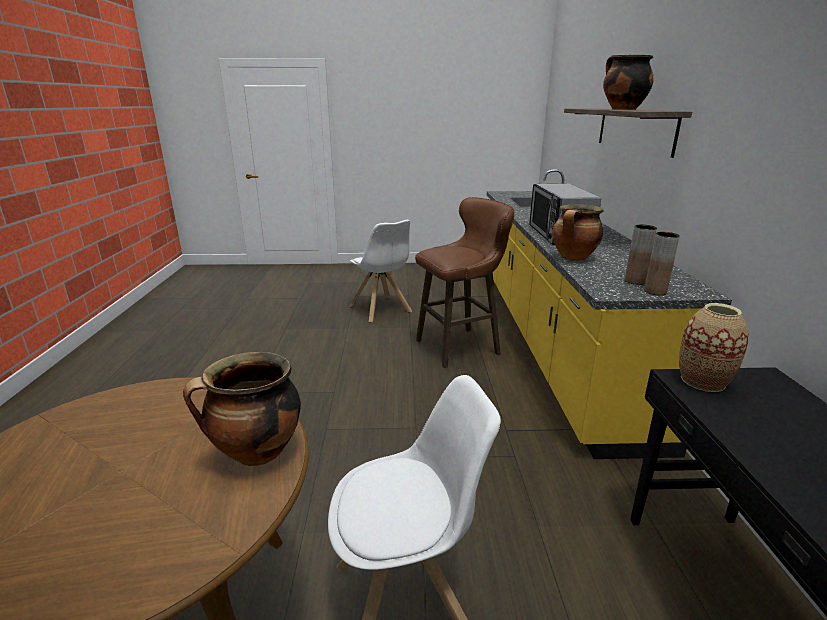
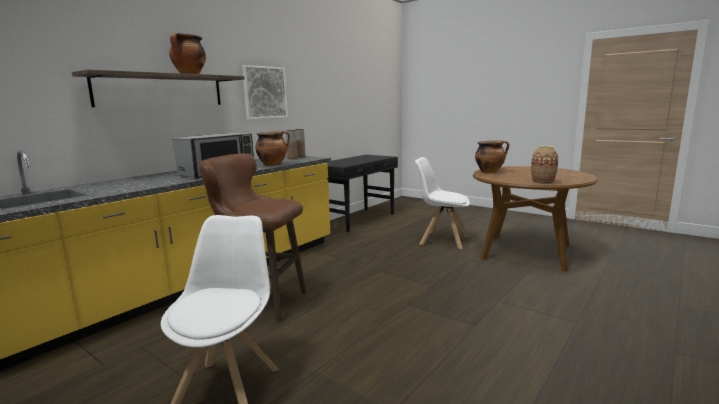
camera: 140 degrees left, 10 degrees down
(702, 381) = (340, 165): vase -> vase (543, 182)
(741, 145) = (265, 92): none -> picture

